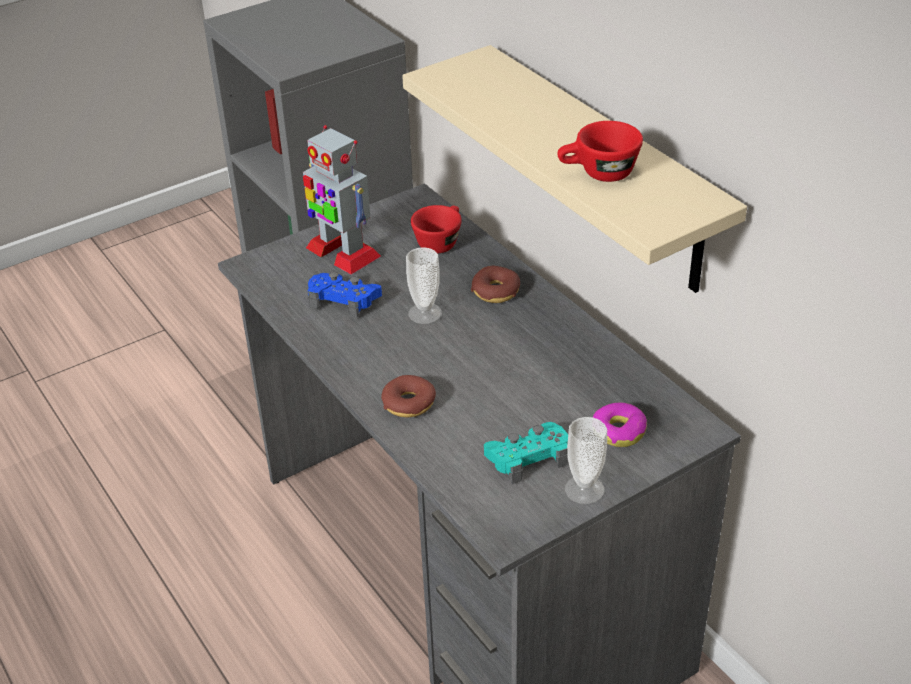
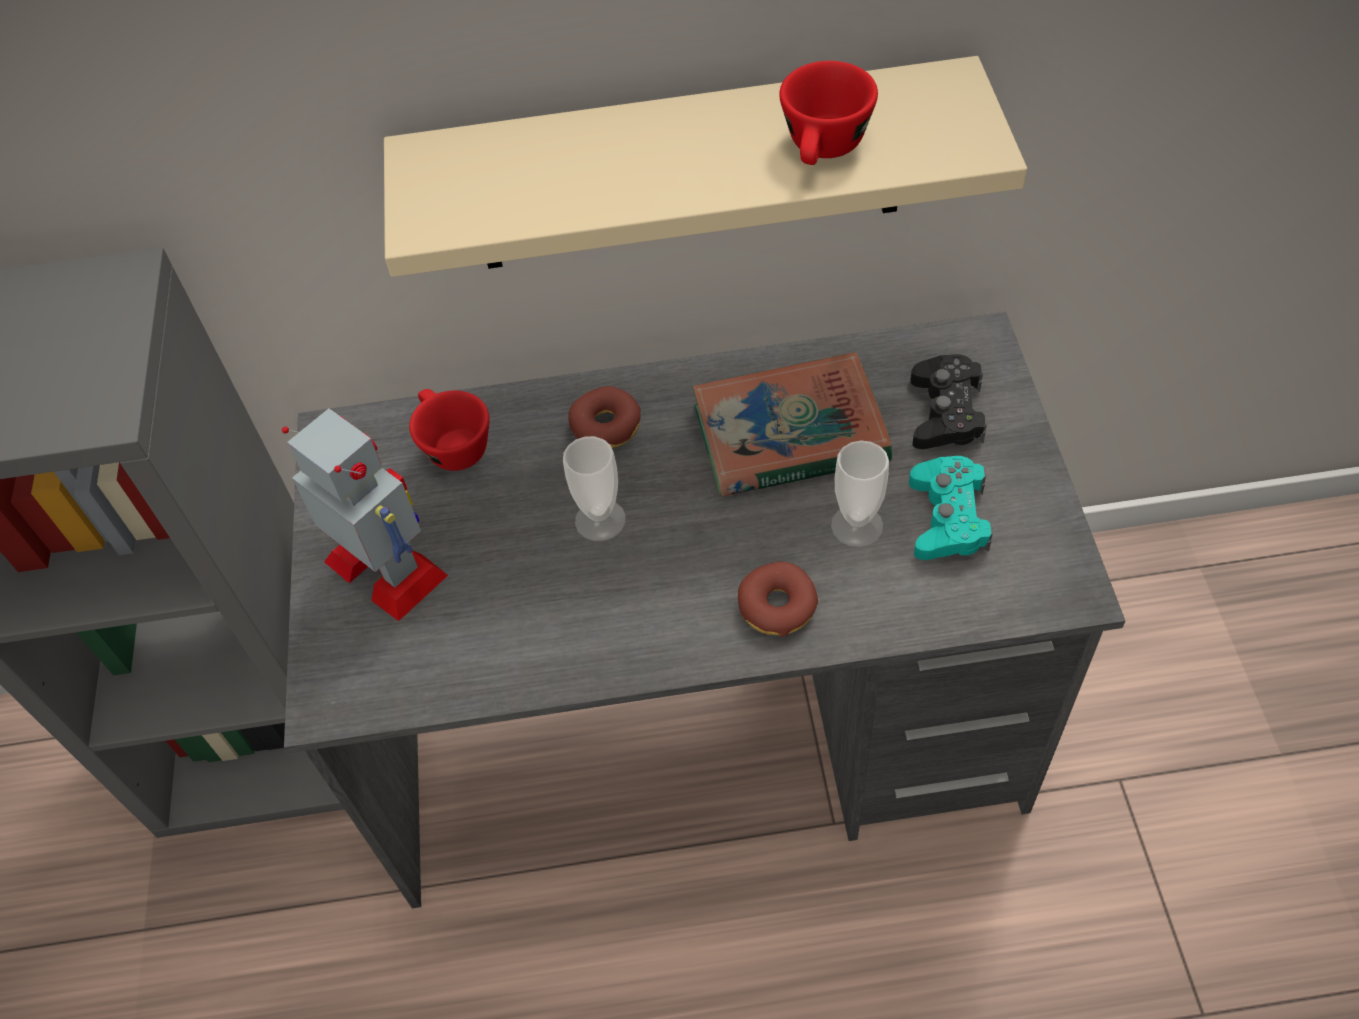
camera: 60 degrees left, 15 degrees up
(342, 252) = (387, 569): toy robot -> toy robot turned 120 degrees counterclockwise
(344, 300) = (504, 605): blue game controller -> none
(546, 366) = (790, 434): none -> book
(584, 489) = (1029, 485): cup -> cup (857, 526)
(619, 431) = (946, 412): donut -> black game controller

